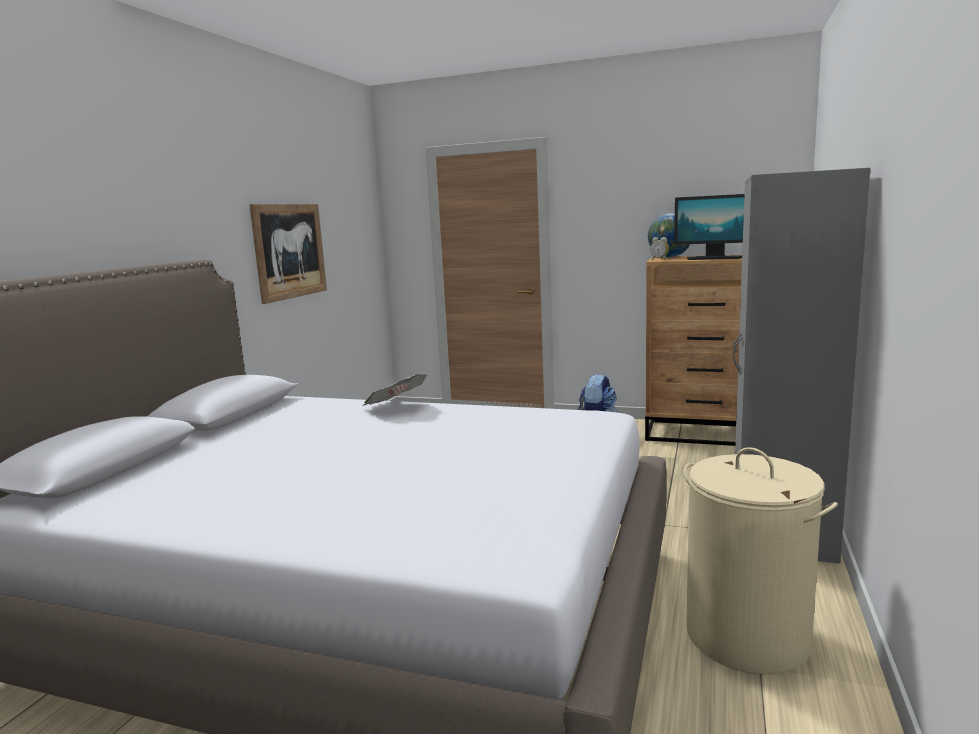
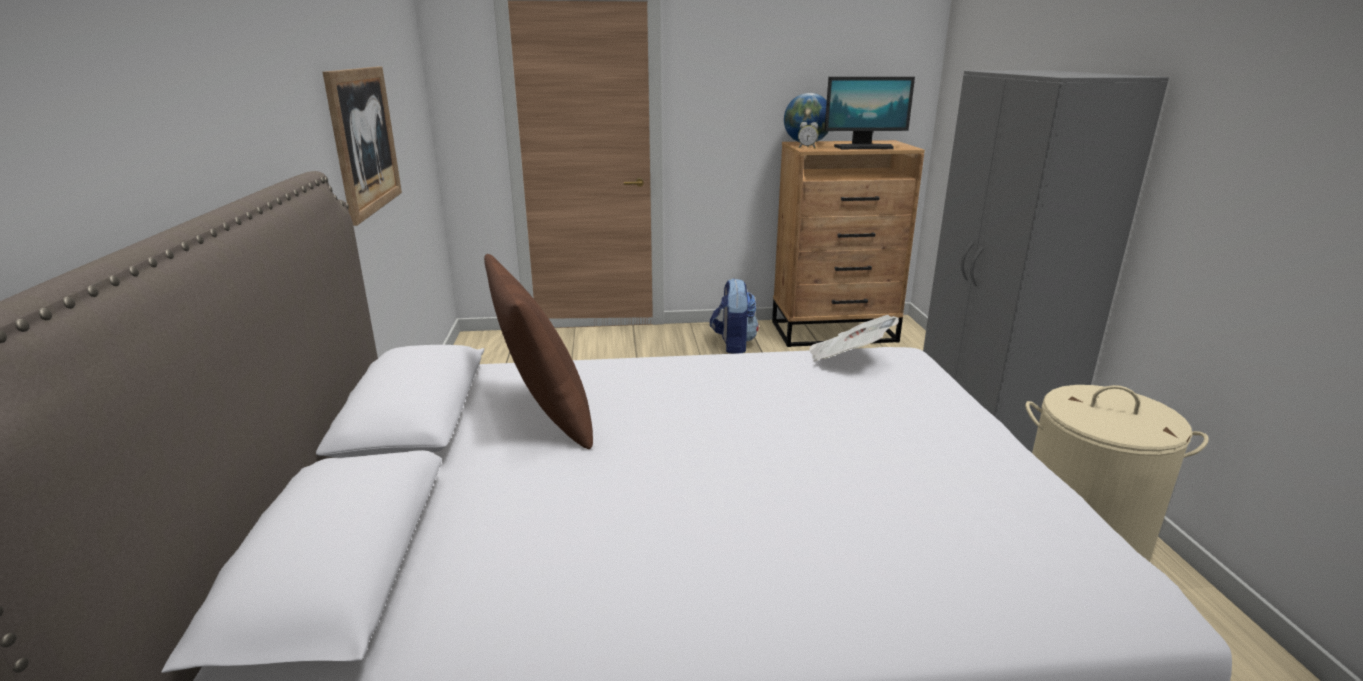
camera: 25 degrees left, 10 degrees up
(294, 423) = (545, 415): none -> brown pillow
(396, 407) = (652, 371): newspaper -> newspaper (847, 359)

